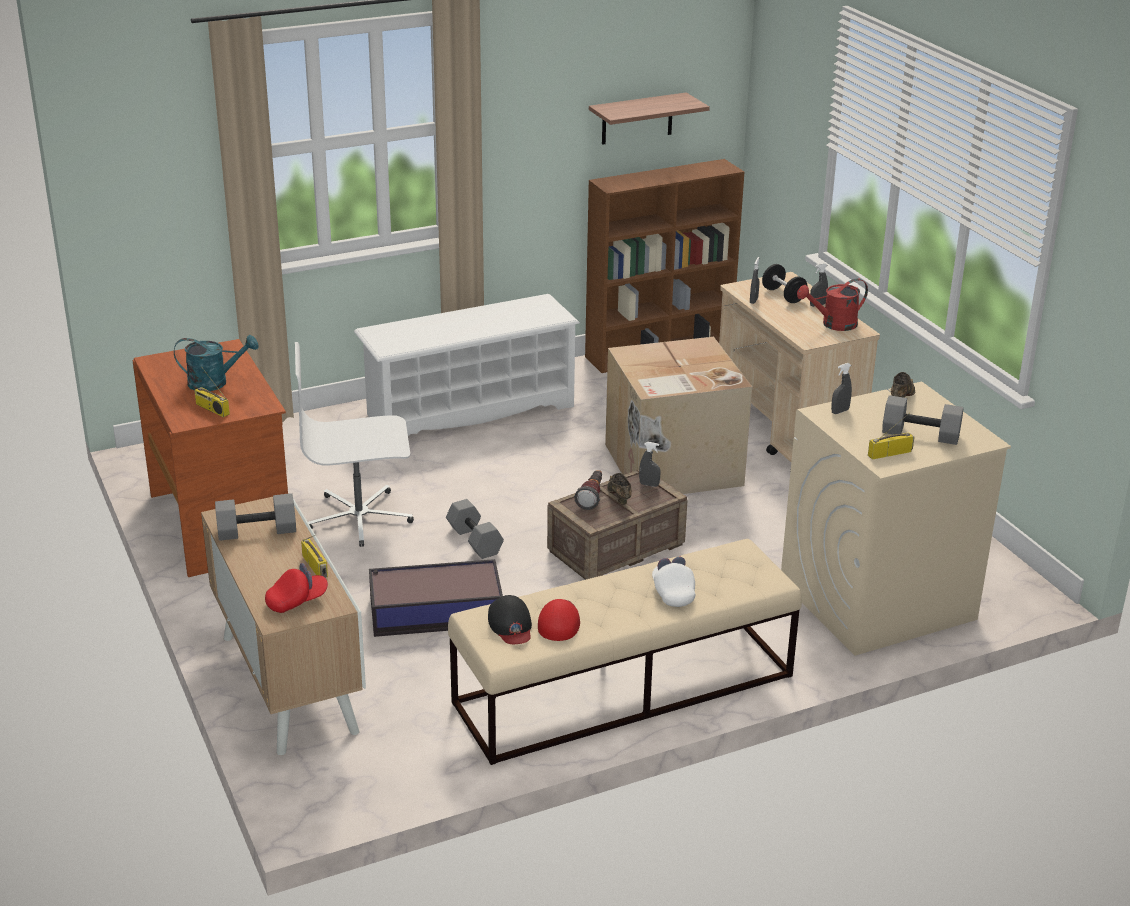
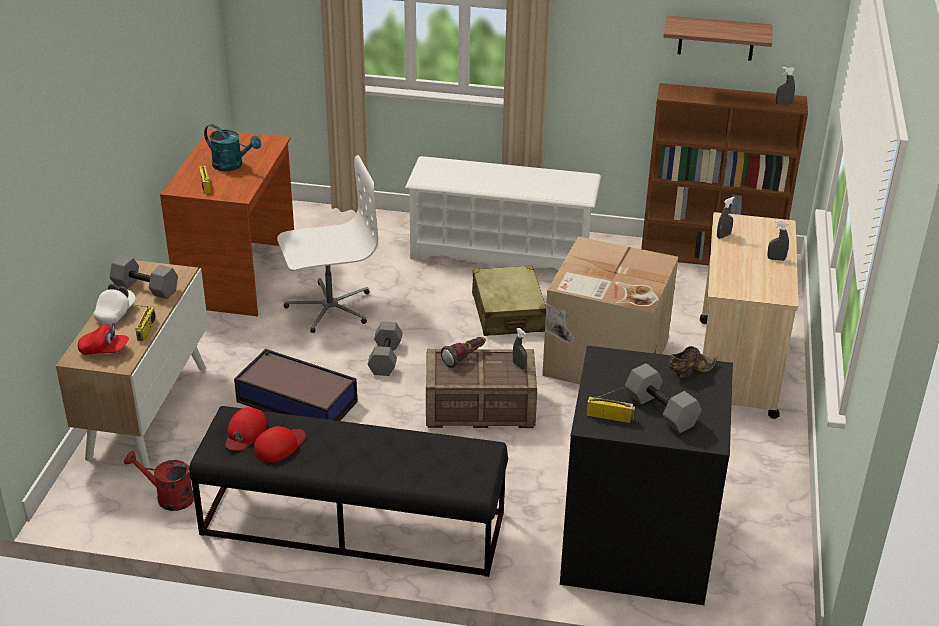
camera: 35 degrees right, 5 degrees up
(360, 517) = (329, 307): white office chair -> white office chair turned 135 degrees clockwise
(511, 625) = (245, 433): black cap -> red cap
(540, 460) = (508, 313): none -> beige suitcase
(618, 497) = (484, 366): brown shoe -> none
(623, 689) = (352, 523): beige bench -> black bench
(672, 592) = (387, 461): white cap -> white cap (116, 313)
(783, 295) = (756, 240): black dumbbell -> none
(833, 324) = (766, 282): red watering can -> red watering can (168, 497)
(840, 411) = (619, 362): grey spray bottle -> grey spray bottle (783, 104)
(876, 600) = (635, 546): beige washing machine -> black washing machine

